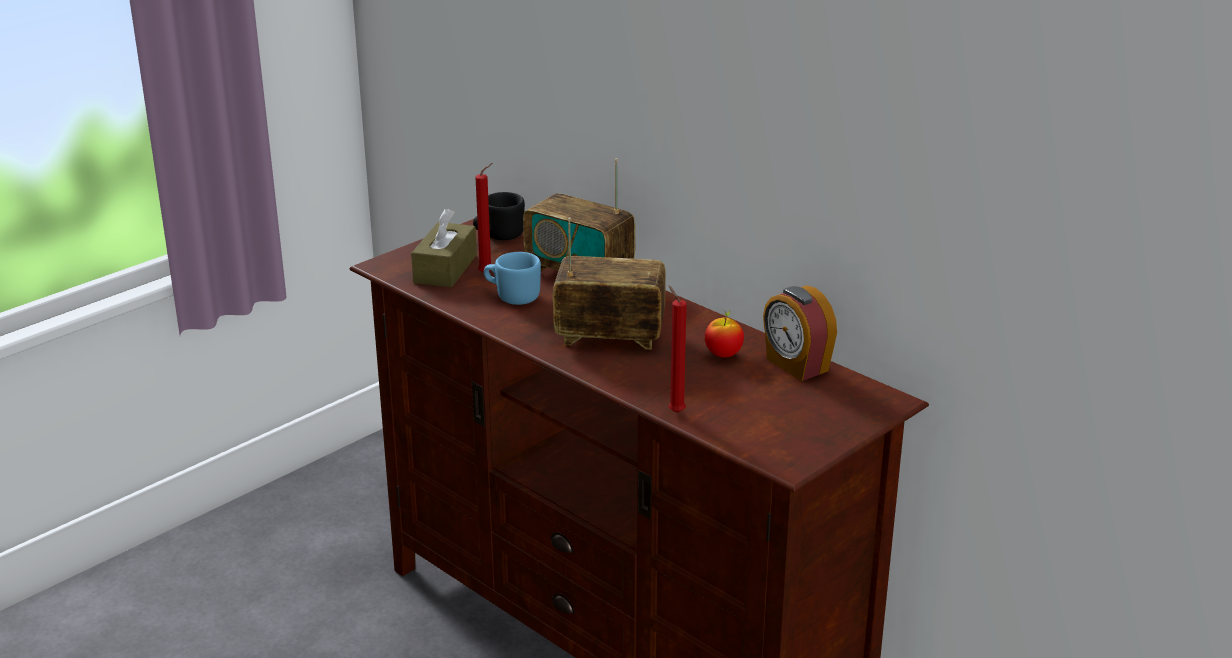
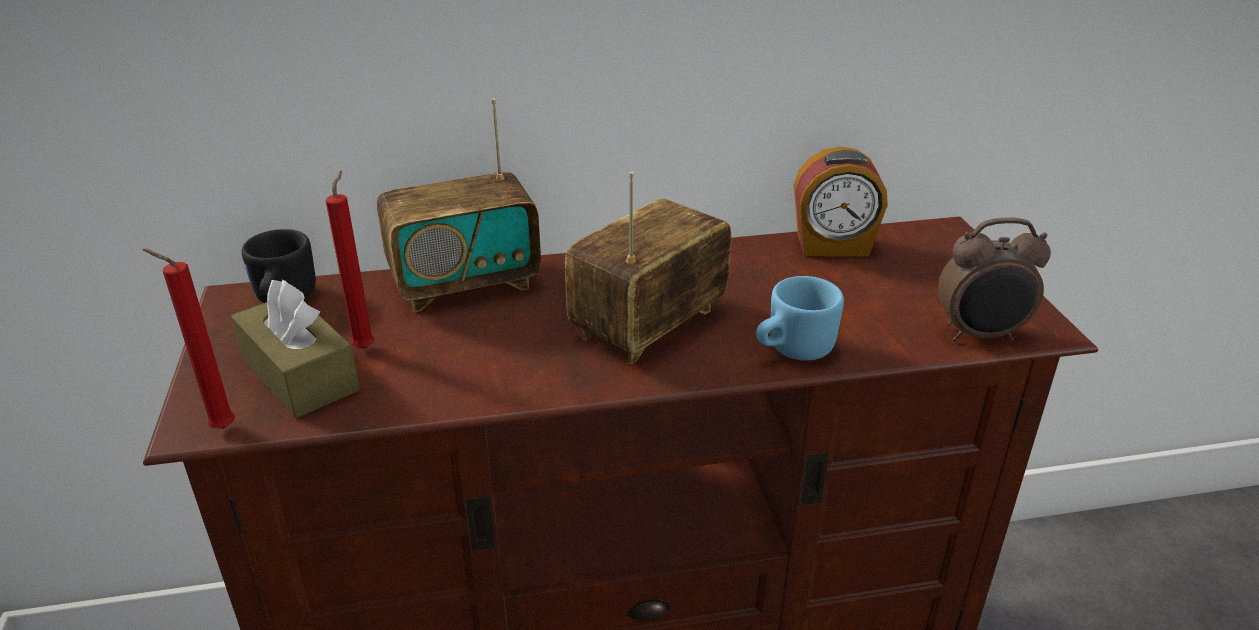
camera: 55 degrees left, 5 degrees up
(512, 296) = (455, 353): blue mug -> blue mug (791, 350)
(675, 411) = (873, 352): red candle -> red candle (219, 428)
(723, 355) = (769, 275): apple -> none
(746, 442) = (980, 335): none -> alarm clock

